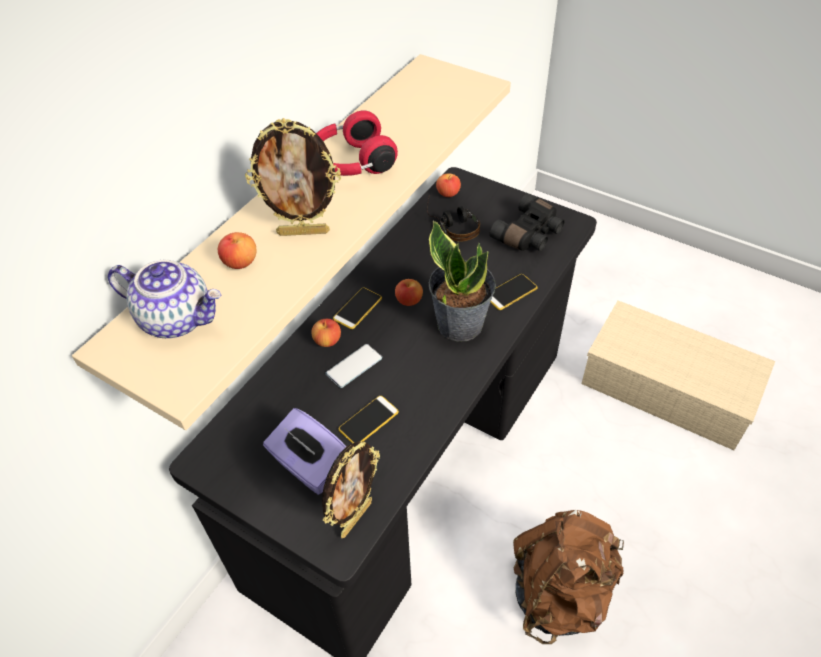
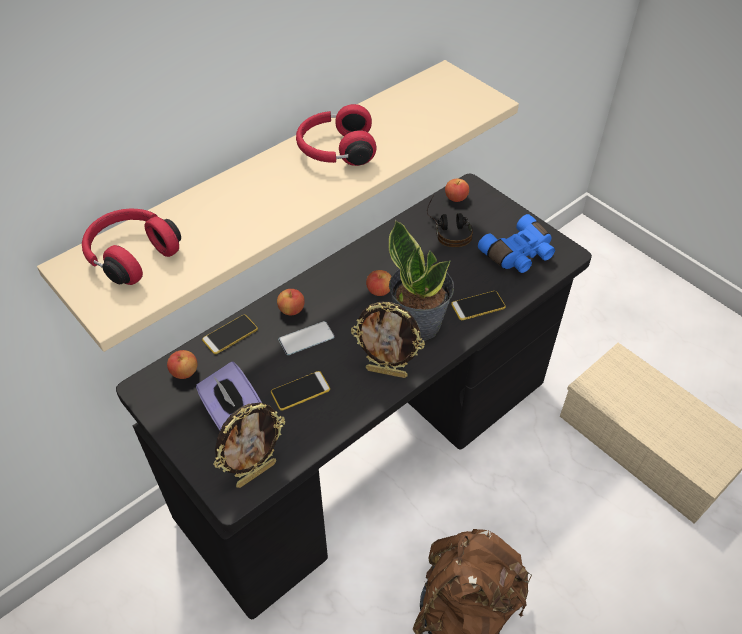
camera: 15 degrees right, 0 degrees up
(178, 318) = (131, 255): teapot -> red headphones
(240, 262) = (202, 219): apple -> apple (184, 372)
(304, 232) = (267, 204): picture frame -> picture frame (387, 372)
(357, 308) = (329, 287): phone -> phone (230, 334)
(529, 234) = (519, 255): black binoculars -> blue binoculars

